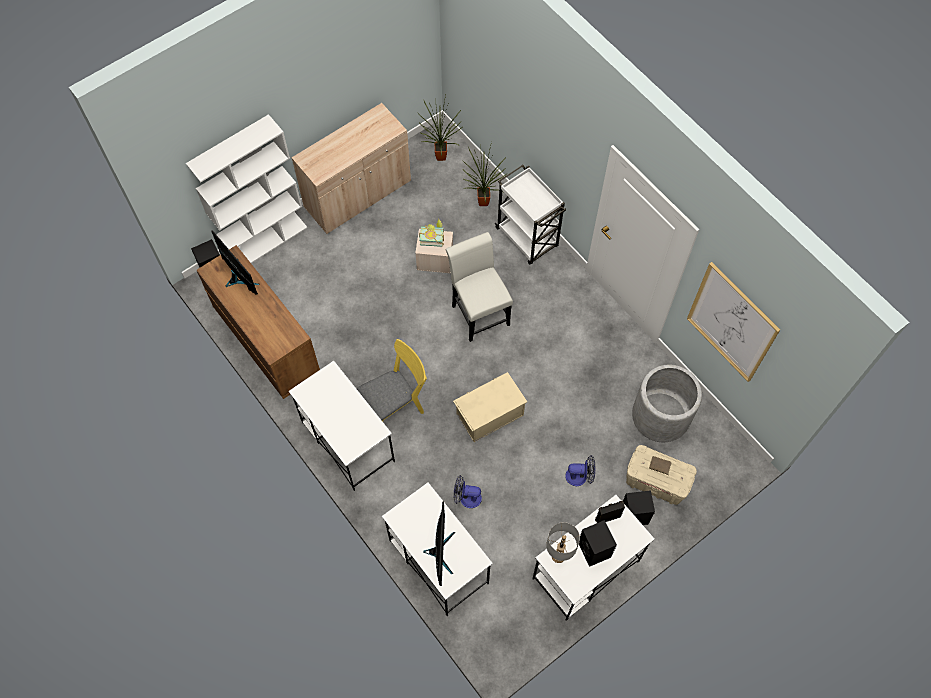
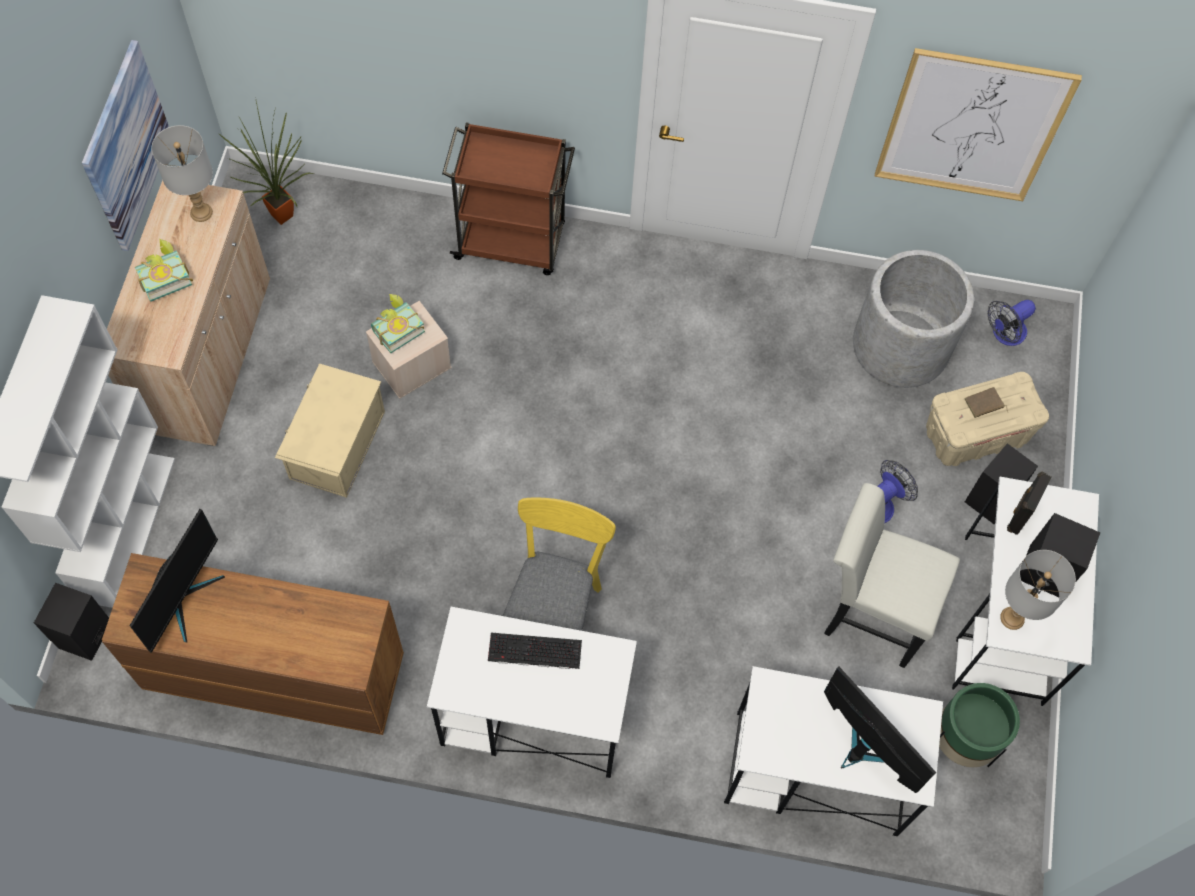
camera: 45 degrees left, 0 degrees up
(238, 277) = (185, 599): monitor -> monitor turned 105 degrees clockwise
(344, 144) = (164, 277): none -> book
(347, 404) = (533, 652): none -> keyboard
(362, 78) = (126, 147): none -> picture
(382, 127) = (201, 212): none -> grey table lamp
(466, 497) = (768, 655): fan -> fan (1004, 334)
(478, 311) = (541, 391): white chair -> white chair (869, 611)
(483, 204) = (406, 239): potted plant -> none
(489, 414) = (689, 518): beige storage box -> beige storage box (335, 445)
(514, 603) = (961, 741): none -> green planter
(527, 238) = (512, 242): white cart -> brown cart

